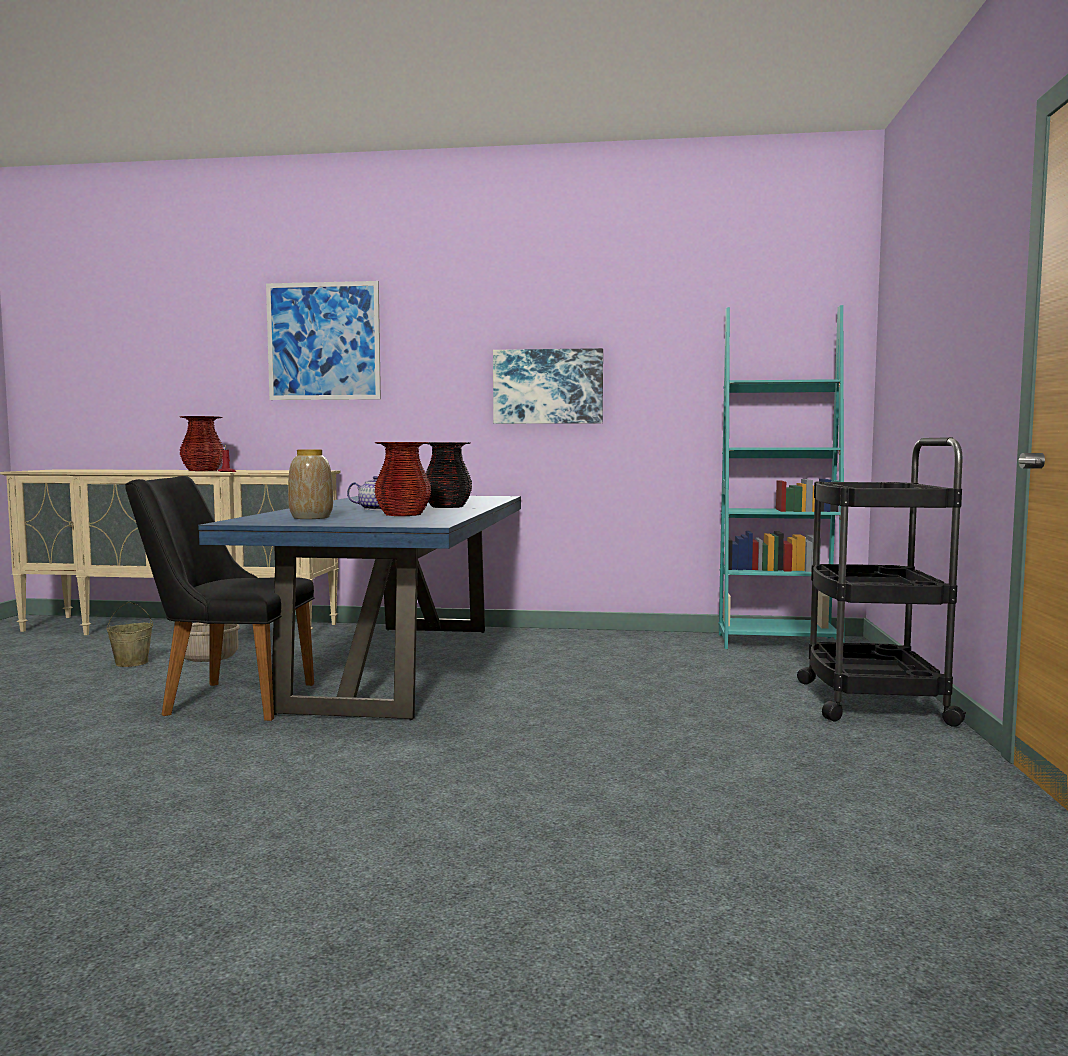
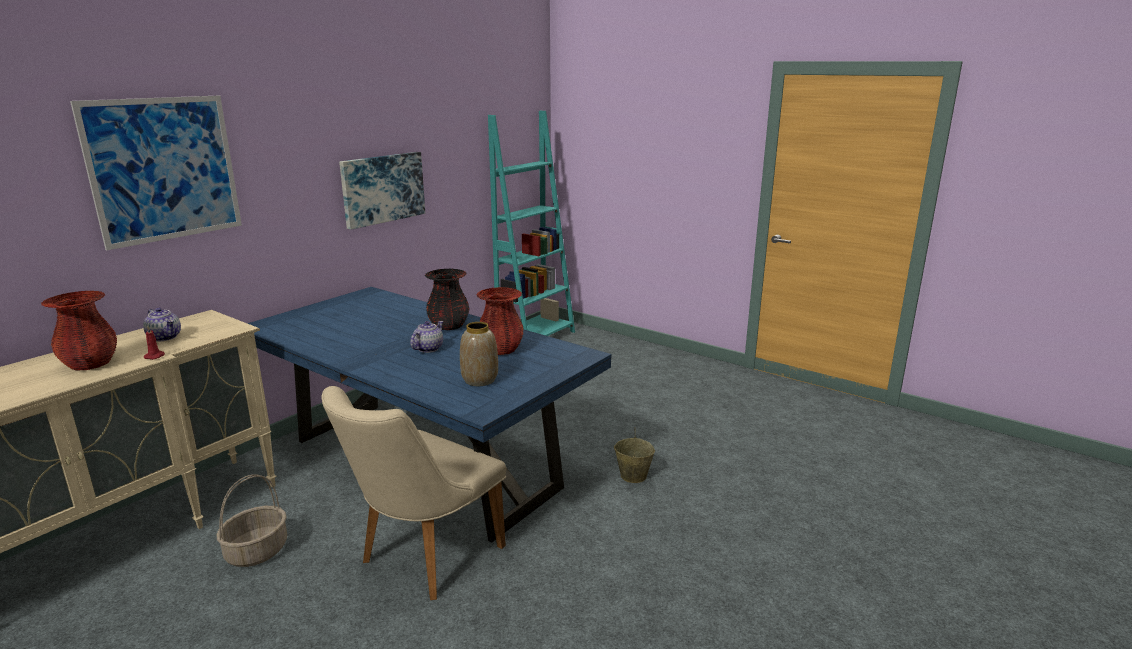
camera: 60 degrees left, 15 degrees up
(132, 663) = (208, 604): beige bucket -> beige bucket (633, 475)
(226, 699) = (422, 559): black chair -> beige chair
(267, 471) = (165, 337): none -> teapot
(872, 702) = (658, 360): black cart -> none

